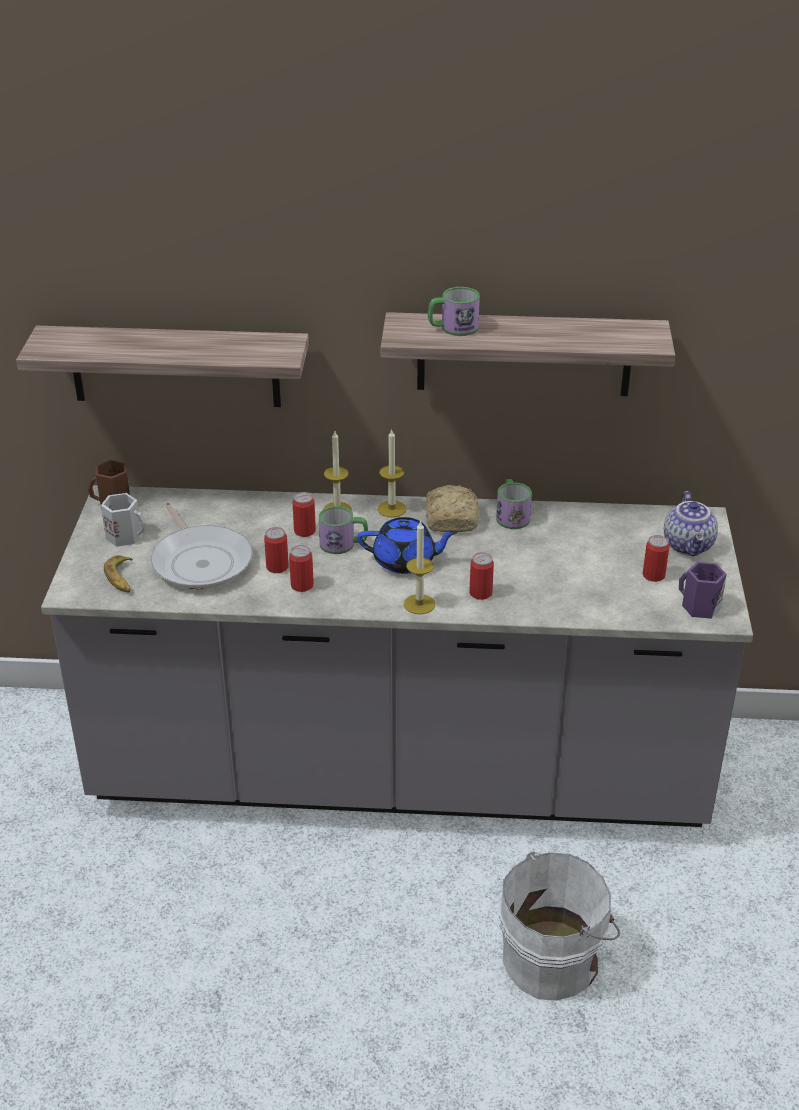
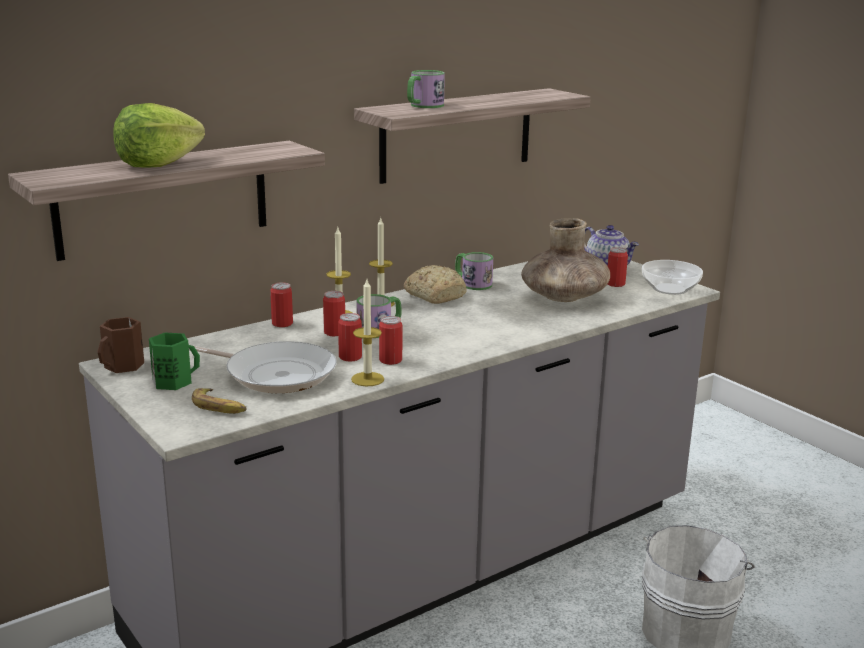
camera: 40 degrees left, 15 degrees down
(125, 536) = (173, 381): white mug -> green mug
(147, 345) = (158, 164): none -> lettuce
(405, 561) = (444, 324): blue teapot -> none
(419, 604) = (498, 342): candle -> candle (367, 379)
(480, 593) = (528, 323): can -> can (282, 323)
(569, 572) = (563, 297): none -> brown vase
(699, 607) = (669, 289): purple mug -> bowl

